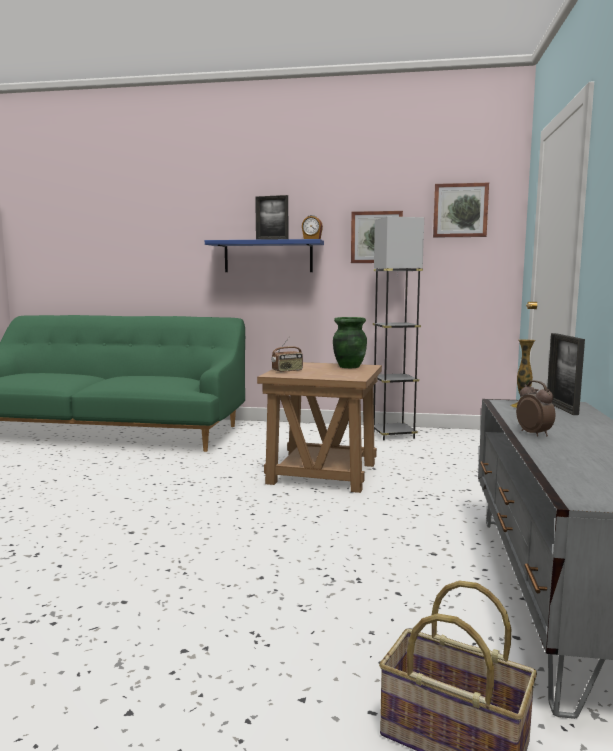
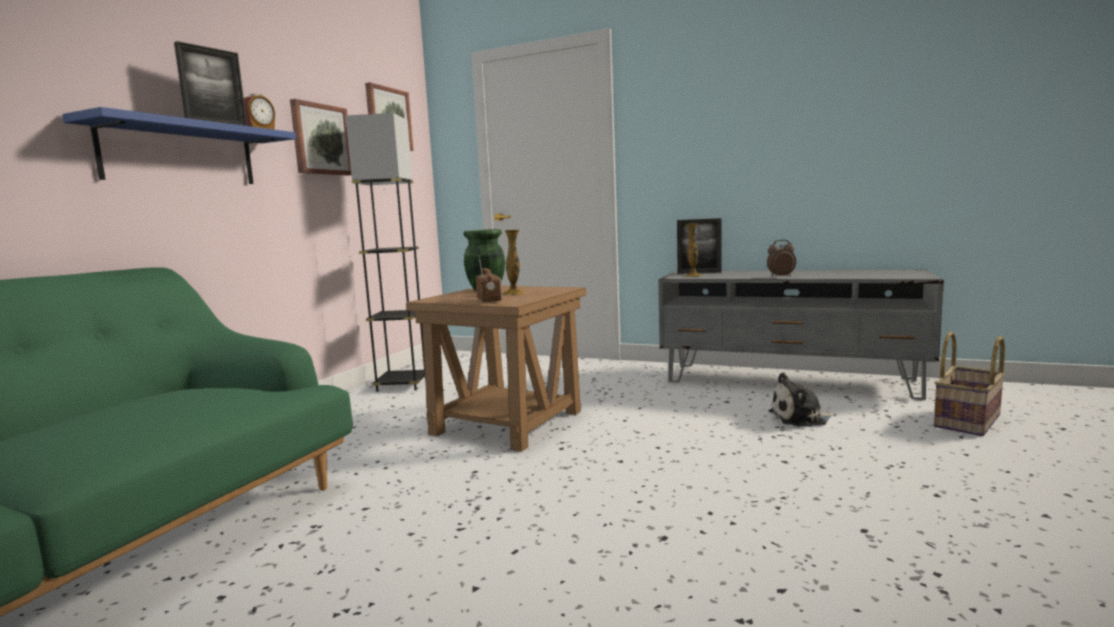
camera: 75 degrees left, 0 degrees up
(326, 372) = (513, 293): none -> vase
(394, 594) = (801, 418): none -> plush toy

